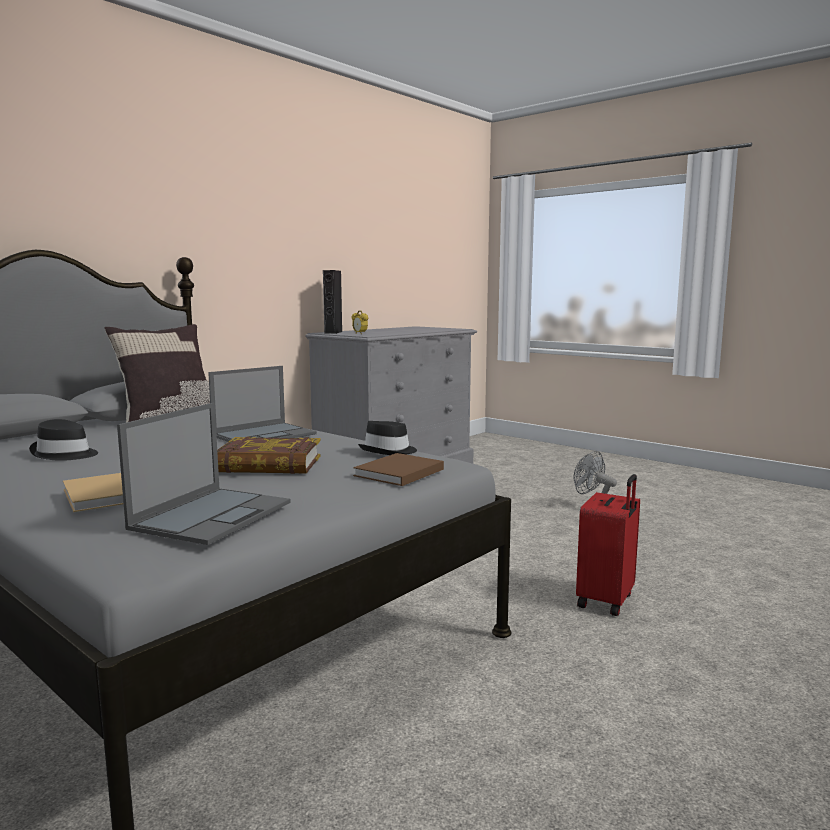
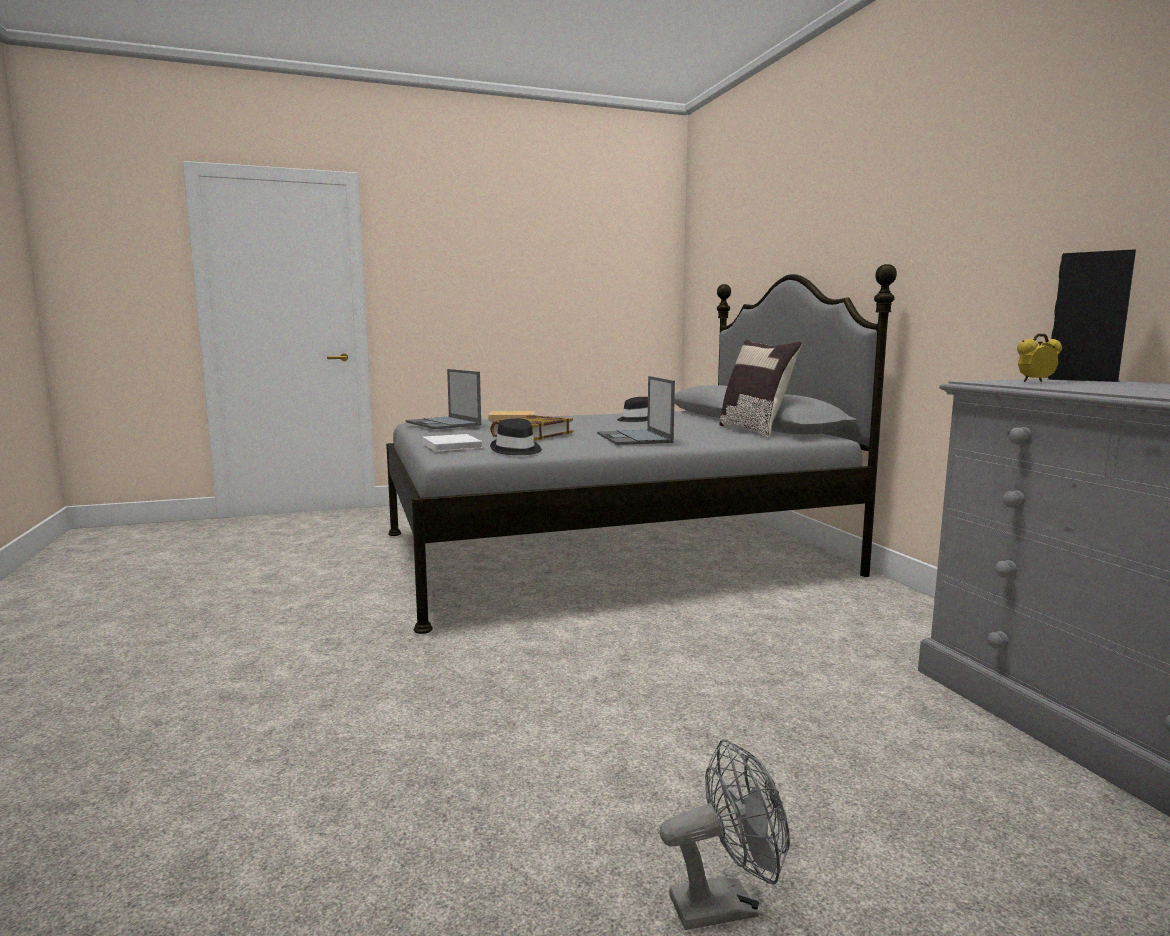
camera: 120 degrees right, 0 degrees up
(397, 473) = (451, 445): brown book -> white book
(607, 601) = (387, 704): red suitcase -> none

